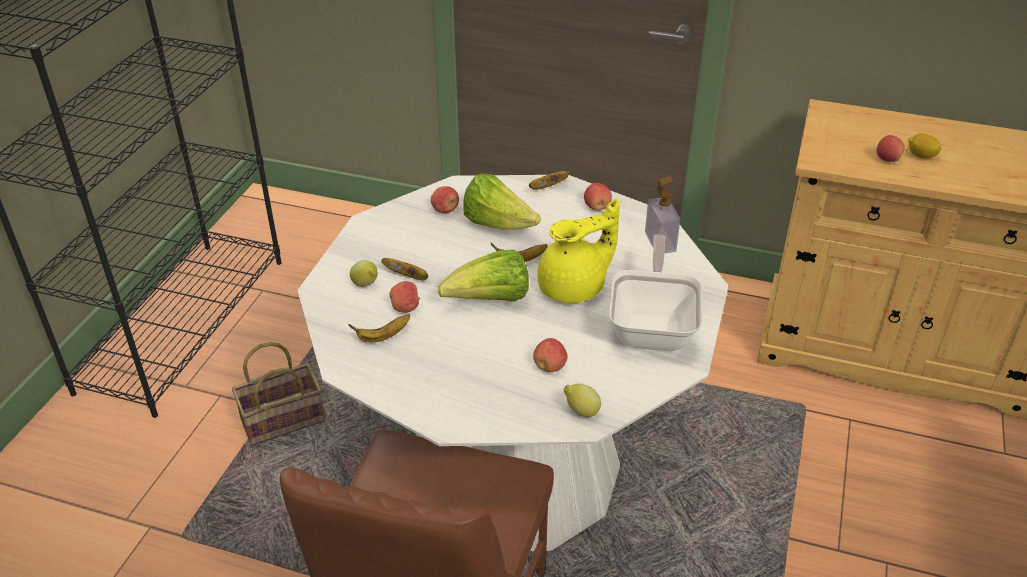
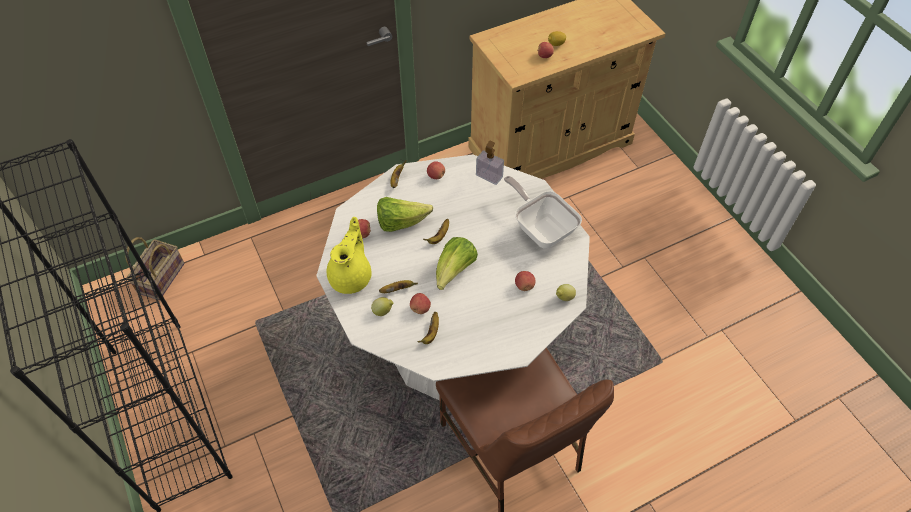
camera: 45 degrees left, 15 degrees up
(284, 419) = (309, 414): basket -> basket (161, 277)
(575, 287) = (483, 233): yellow teapot -> yellow teapot (352, 276)

